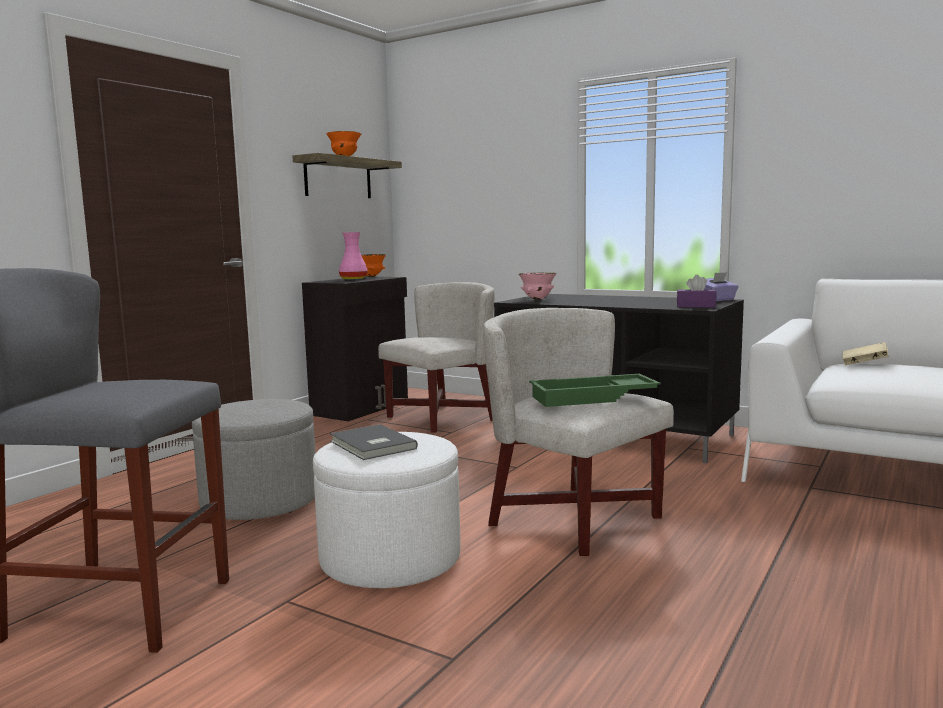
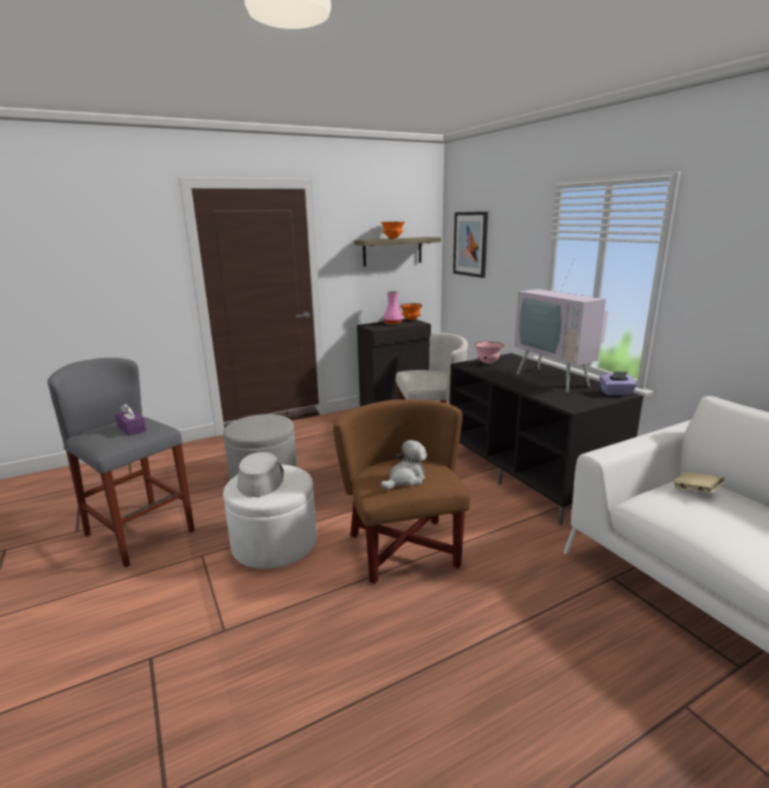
camera: 30 degrees right, 10 degrees up
(371, 445) = (261, 479): grey book -> grey hat
(445, 169) = (470, 244): none -> picture
(574, 519) = (404, 549): white armchair -> brown armchair
(593, 398) = (405, 479): green tray -> plush toy
(638, 299) = (556, 379): none -> television
(696, 306) = (575, 401): purple tissue box -> purple tissue box (131, 428)

